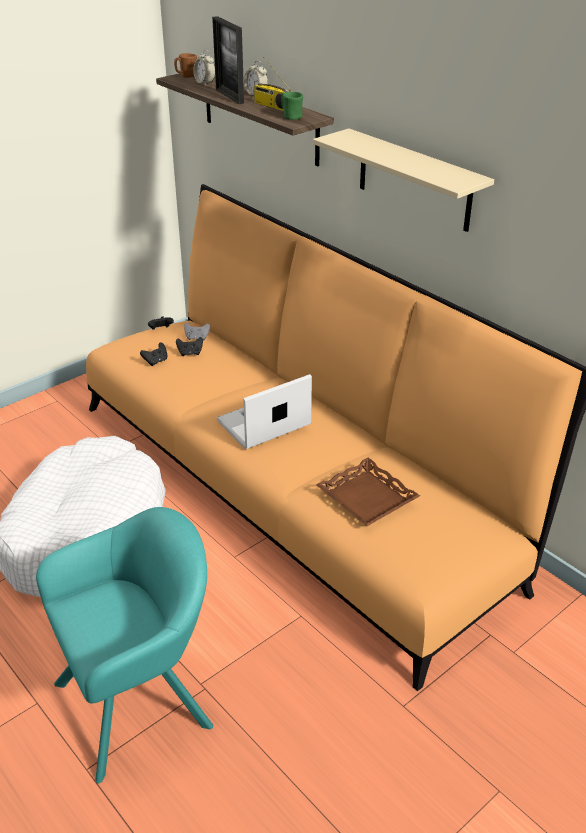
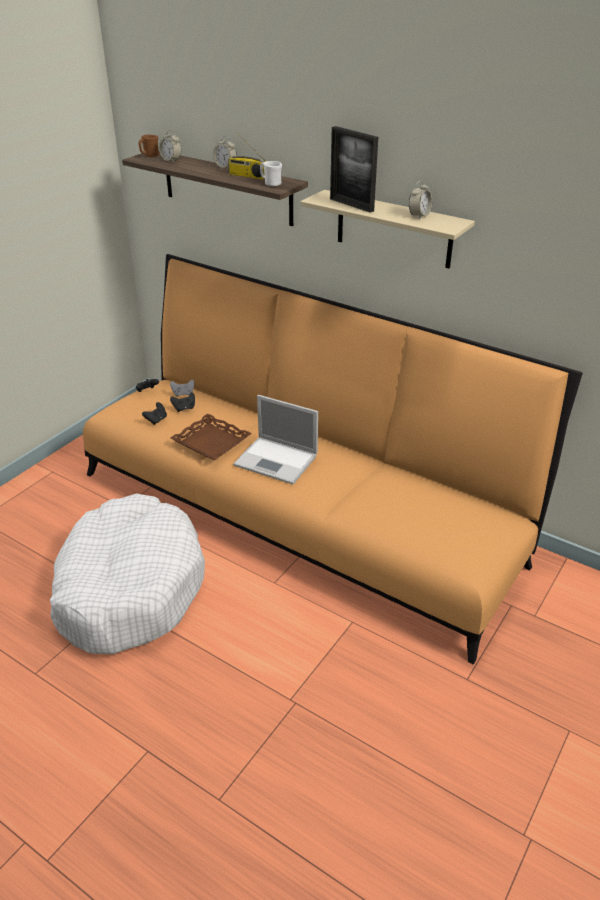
camera: 15 degrees left, 0 degrees up
(142, 700) = (244, 726): turquoise armchair -> none
(229, 96) = (202, 170): picture frame -> picture frame (351, 205)
(262, 424) = (277, 460): laptop -> laptop turned 105 degrees counterclockwise
(290, 117) = (270, 183): green mug -> white mug
(366, 498) = (394, 509): brown tray -> brown tray (210, 442)
(433, 167) = (419, 216): none -> alarm clock

